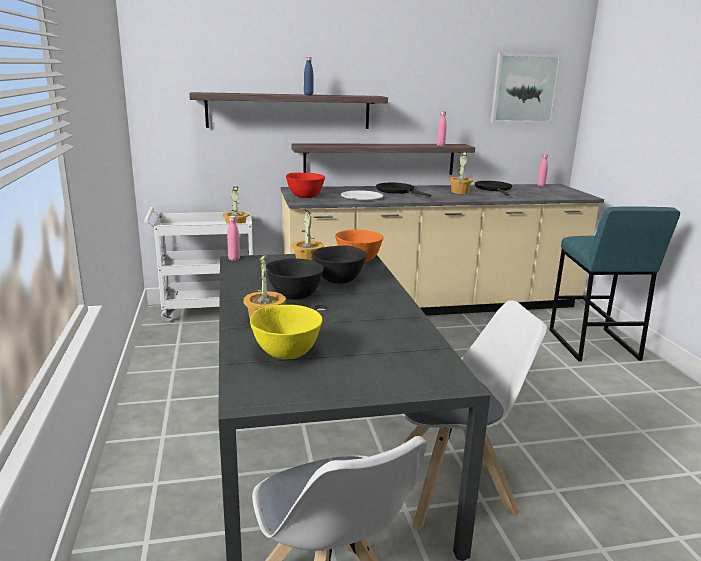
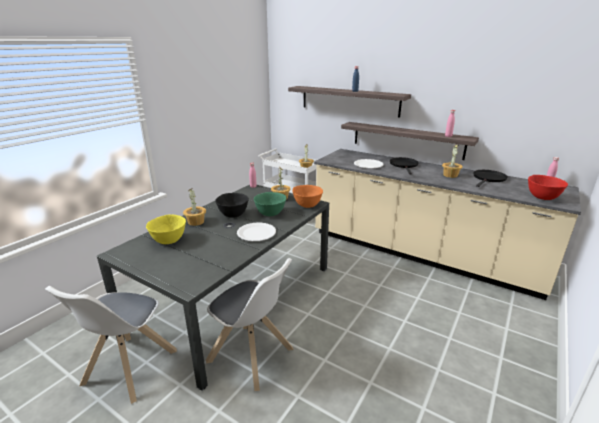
camera: 45 degrees right, 5 degrees up
(305, 196) = (336, 157): red bowl -> red bowl (542, 197)
(339, 280) = (270, 213): black bowl -> green bowl
(377, 303) = (256, 233): none -> white plate
(524, 88) = (546, 95): picture -> none
(594, 345) = (504, 335): turquoise stool -> none

